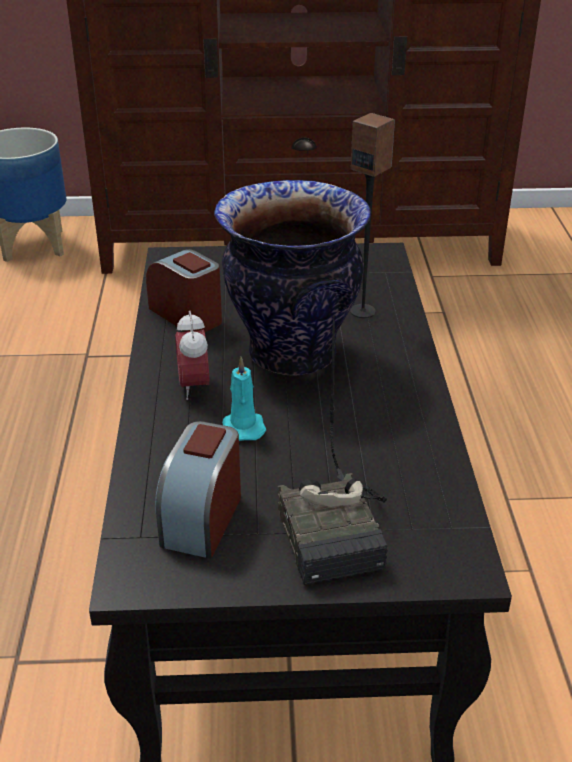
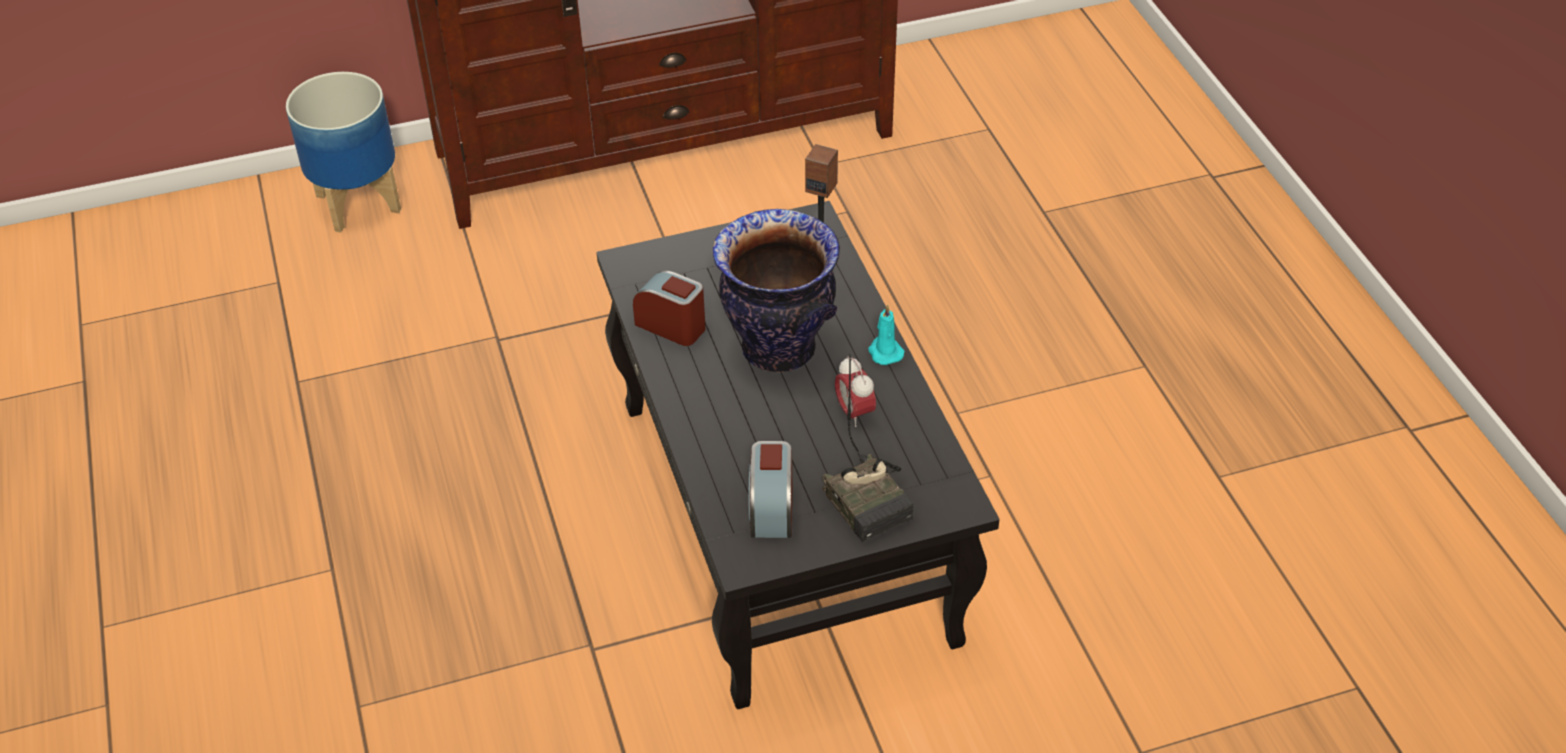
camera: 15 degrees left, 10 degrees up
(194, 386) = (712, 397): alarm clock -> alarm clock (854, 413)
(243, 427) = (767, 427): turquoise candle -> turquoise candle (884, 352)

